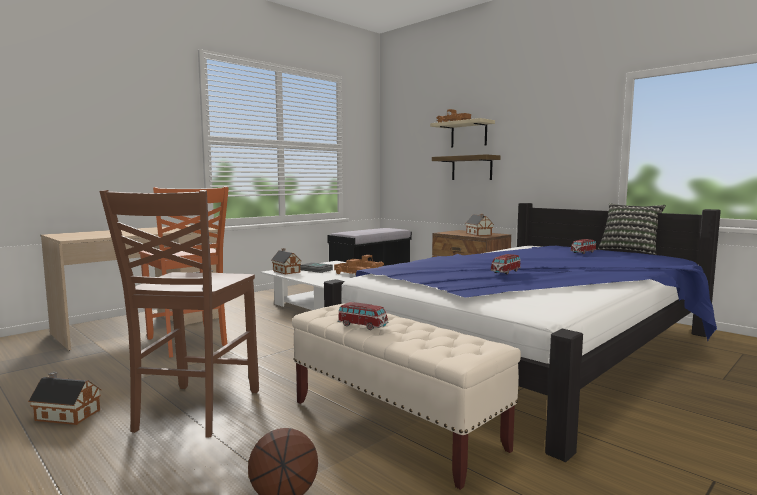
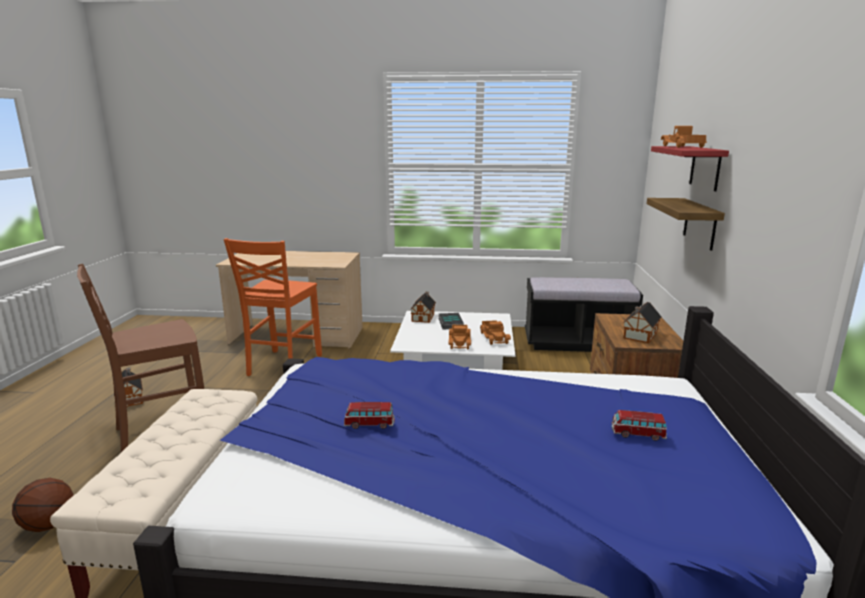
camera: 50 degrees right, 10 degrees up
(362, 326) = (162, 425): toy car -> none
(469, 134) = (705, 168): beige shelf -> red shelf
(629, 250) = (766, 466): pillow -> none

